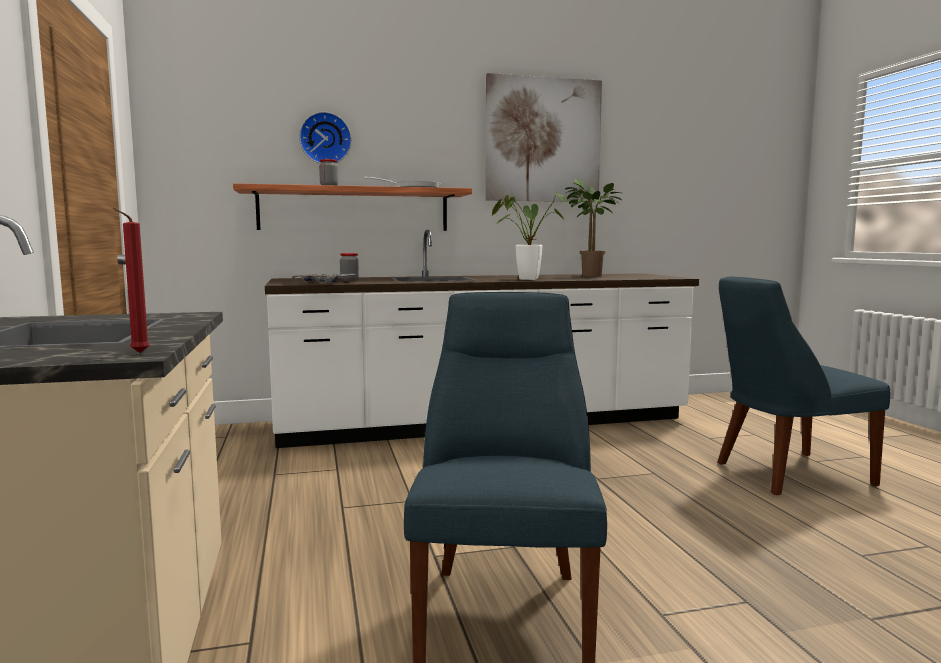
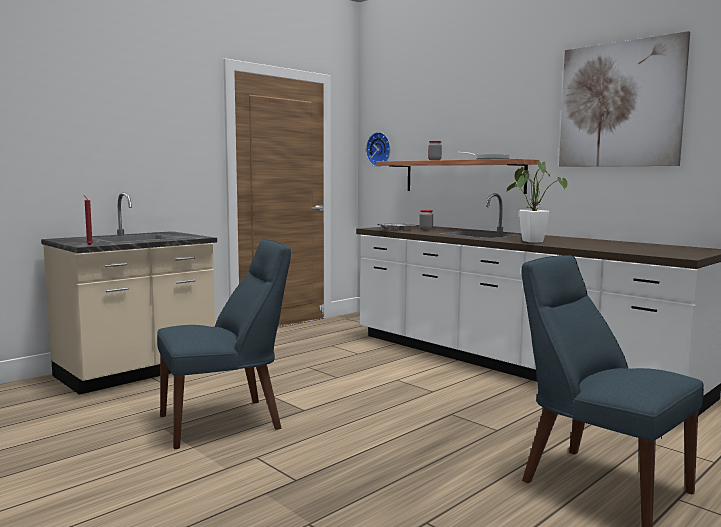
camera: 60 degrees right, 0 degrees up
(325, 139) = (448, 124): wall clock -> wall clock (380, 149)
(588, 276) = (623, 245): potted plant -> none

